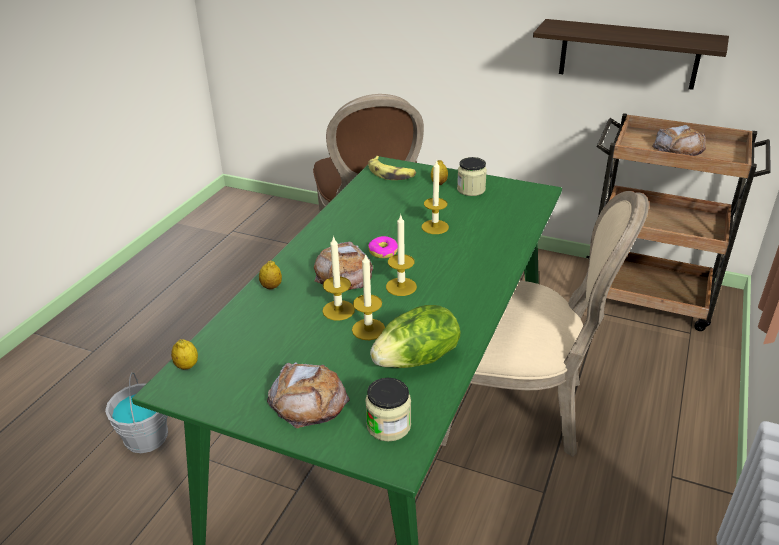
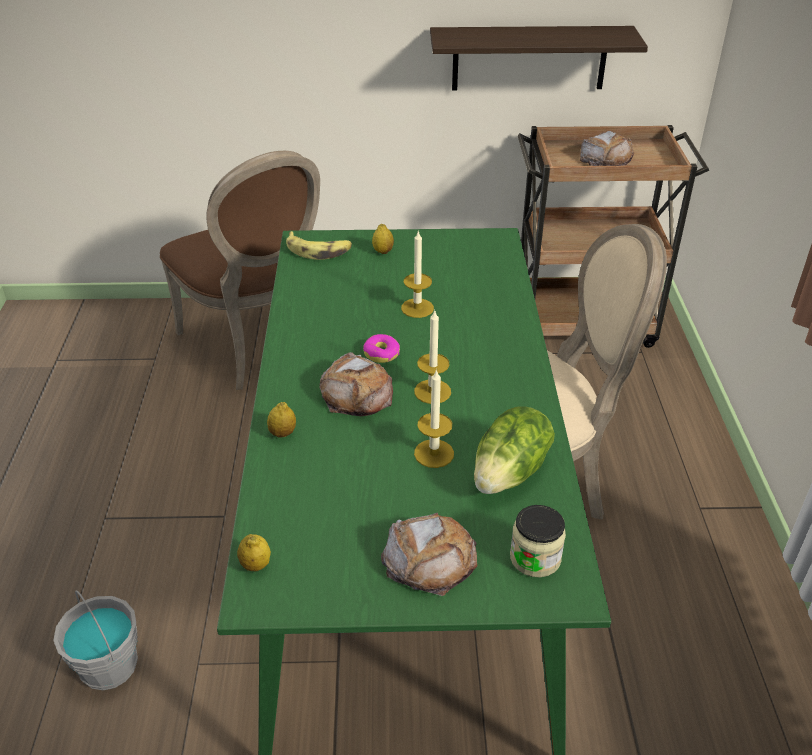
camera: 25 degrees left, 5 degrees up
(338, 310) = (383, 440): candle -> none
(471, 189) = (424, 252): jar -> none

